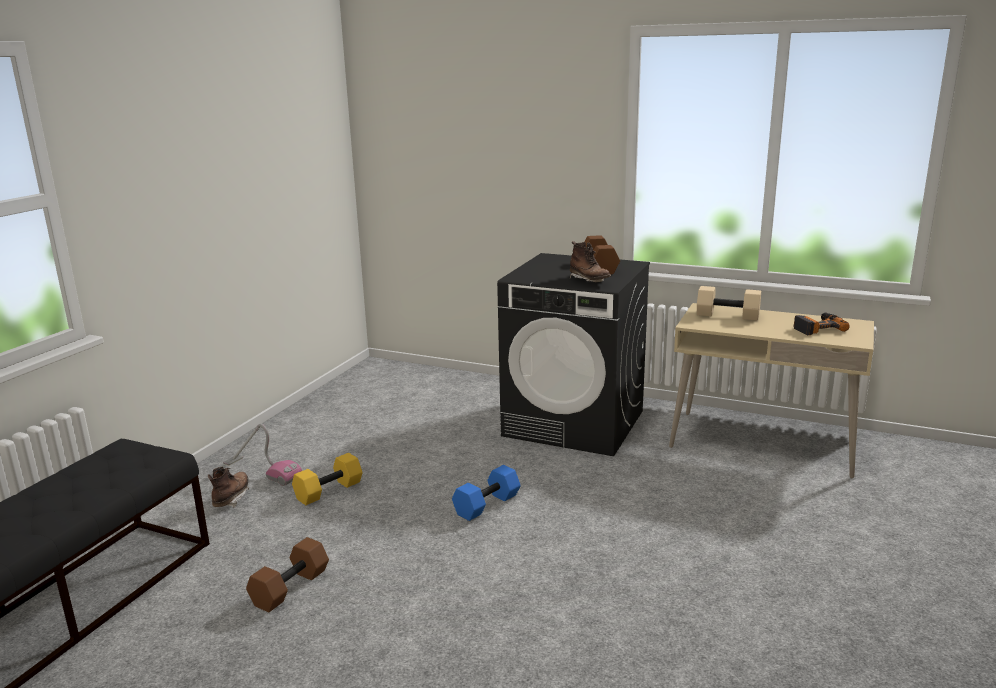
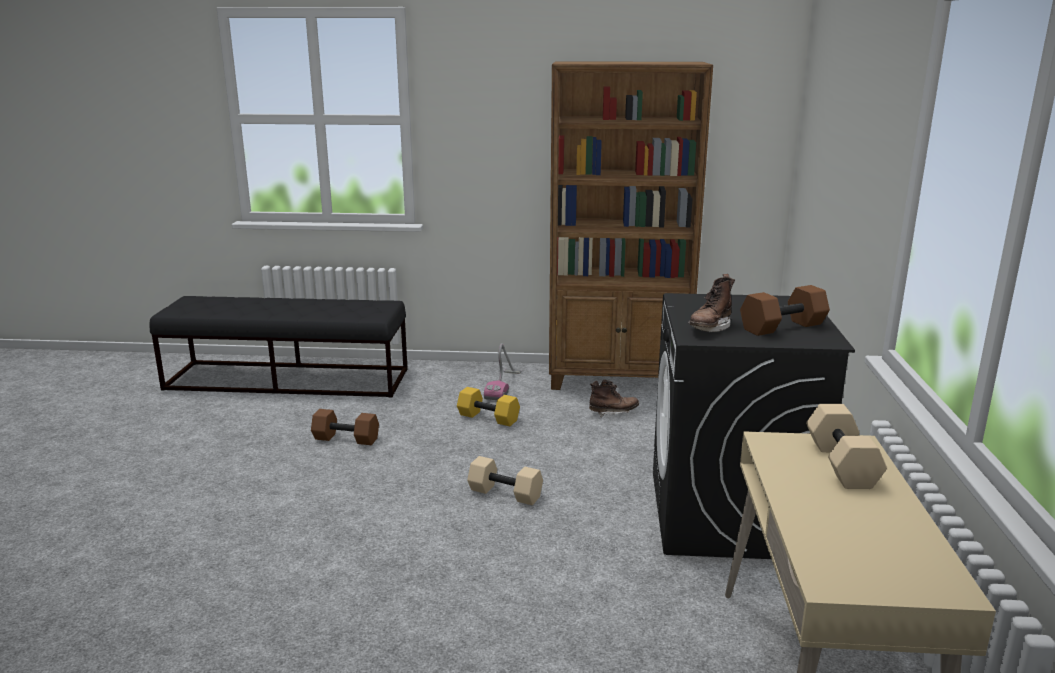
camera: 70 degrees right, 0 degrees up
(231, 498) = (456, 387): brown boot -> brown boot (613, 412)
(317, 414) = (618, 379): none -> brown bookcase
(487, 505) = (504, 494): blue dumbbell -> beige dumbbell
(817, 328) = (868, 544): power drill -> none

